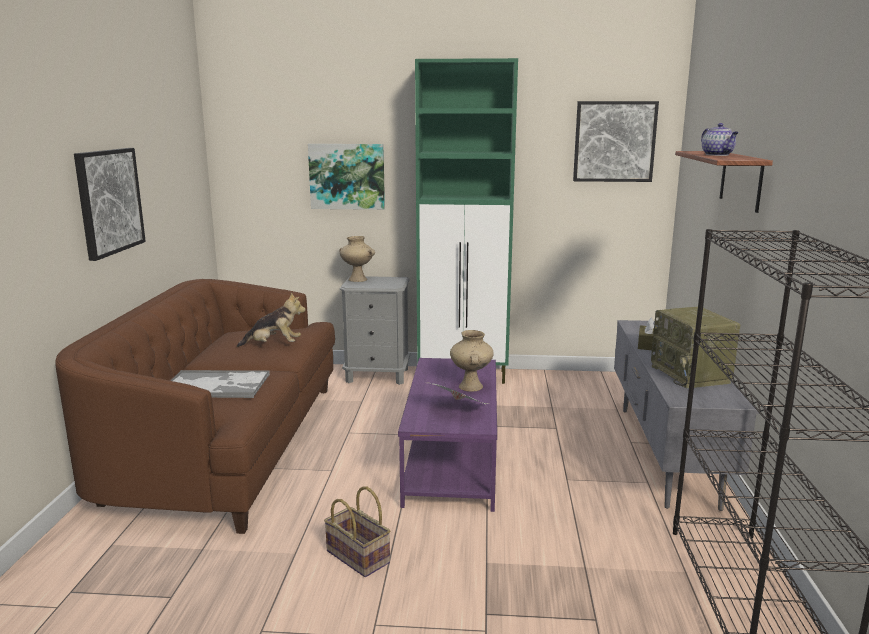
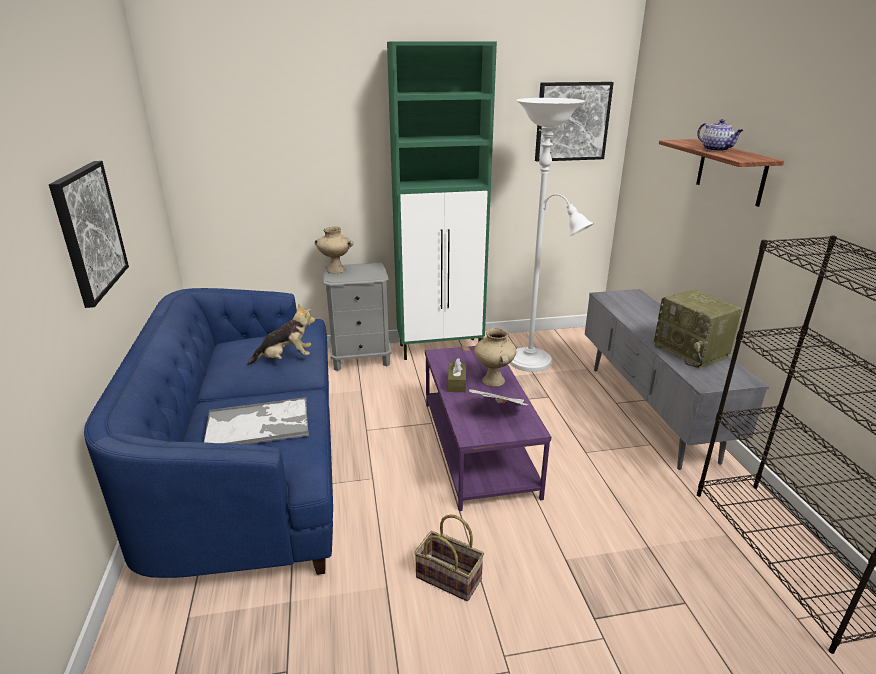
camera: 15 degrees left, 10 degrees up
(226, 446) = (252, 466): brown sofa -> blue sofa
(347, 176) = (315, 165): picture -> none
(559, 398) = (534, 363): none -> white floor lamp
(647, 344) = (633, 320): brown tissue box -> brown tissue box (456, 383)

